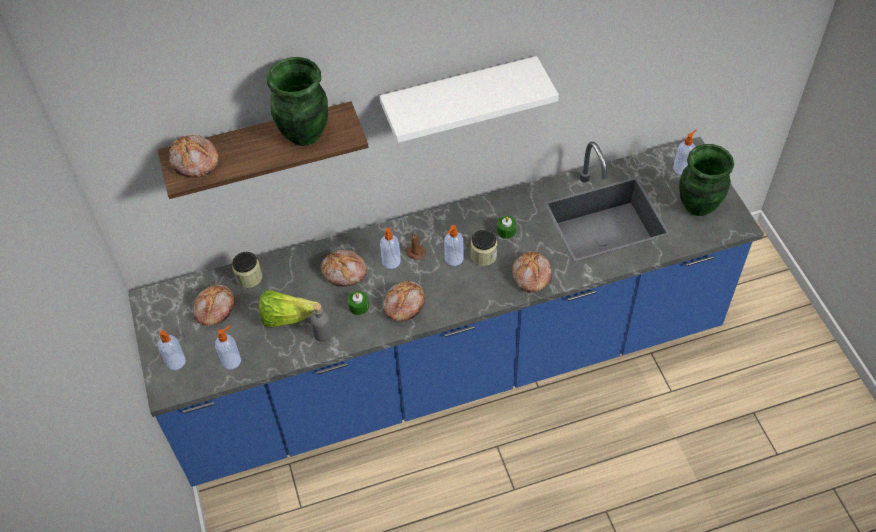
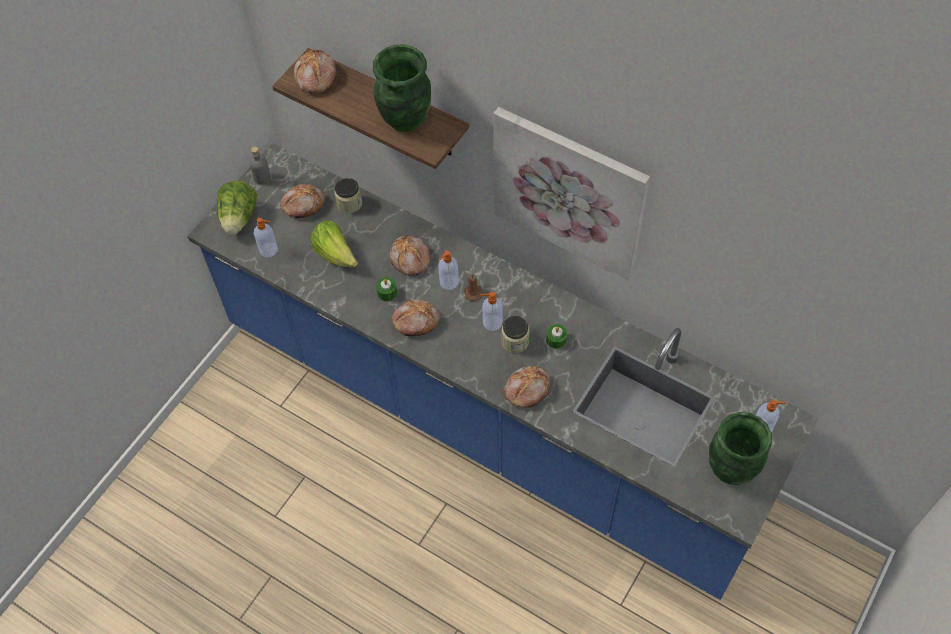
camera: 50 degrees right, 5 degrees up
(176, 362) = (239, 218): soap dispenser -> lettuce
(323, 334) = (341, 288): grey bottle -> grey bottle (262, 178)
(459, 97) = (569, 192): white shelf -> picture

